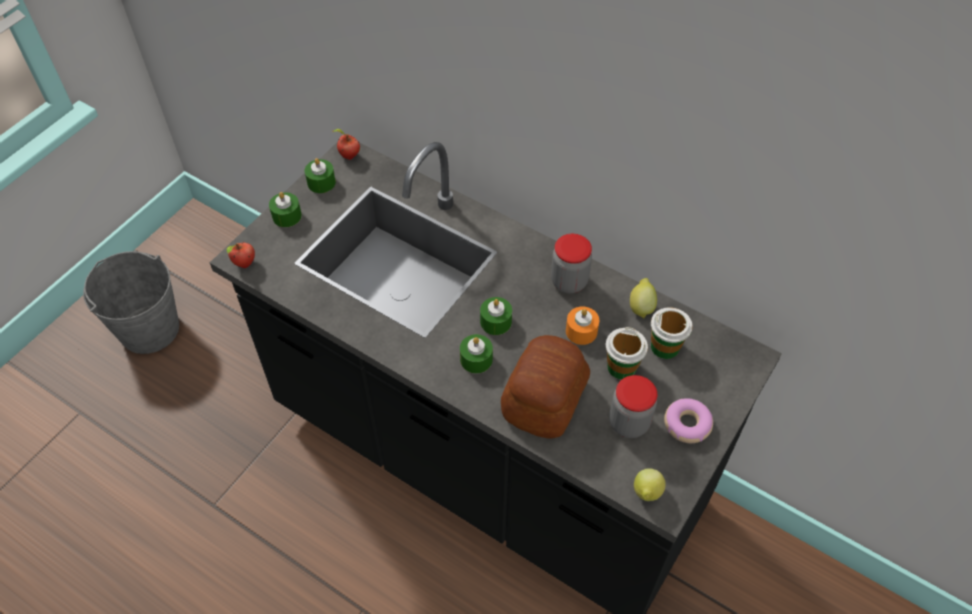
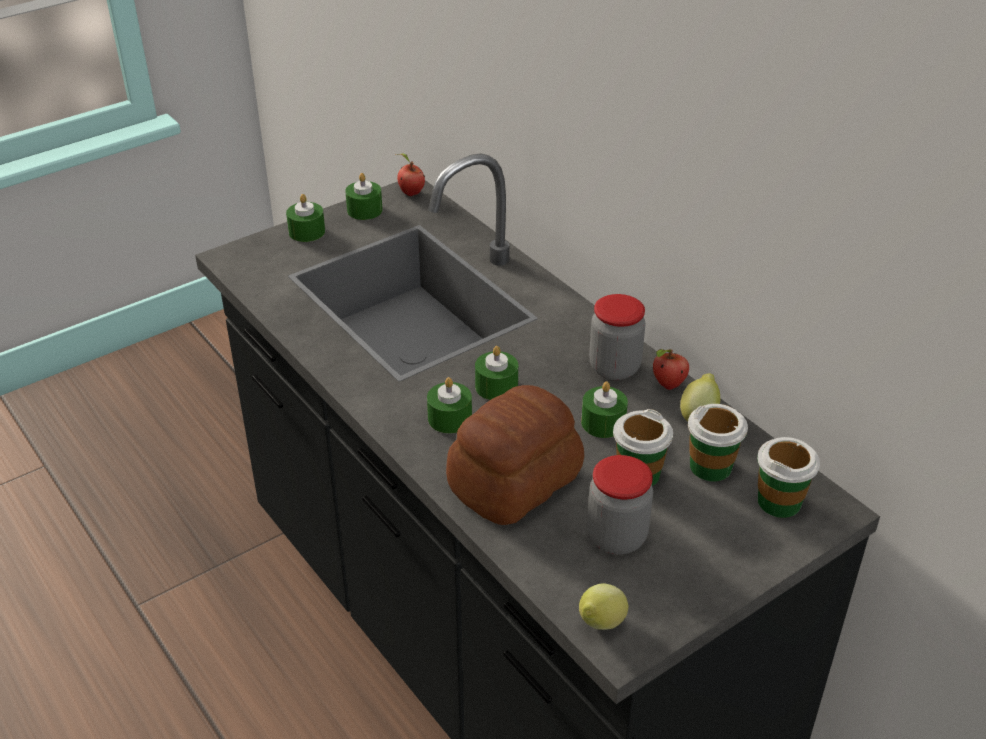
camera: 20 degrees right, 15 degrees down
(149, 329) = (164, 402): grey bucket -> none
(244, 264) = (232, 264): apple -> apple (668, 385)
(581, 331) = (603, 423): orange candle -> green candle
(687, 424) = (699, 561): donut -> none
(718, 361) = (779, 501): none -> cup

